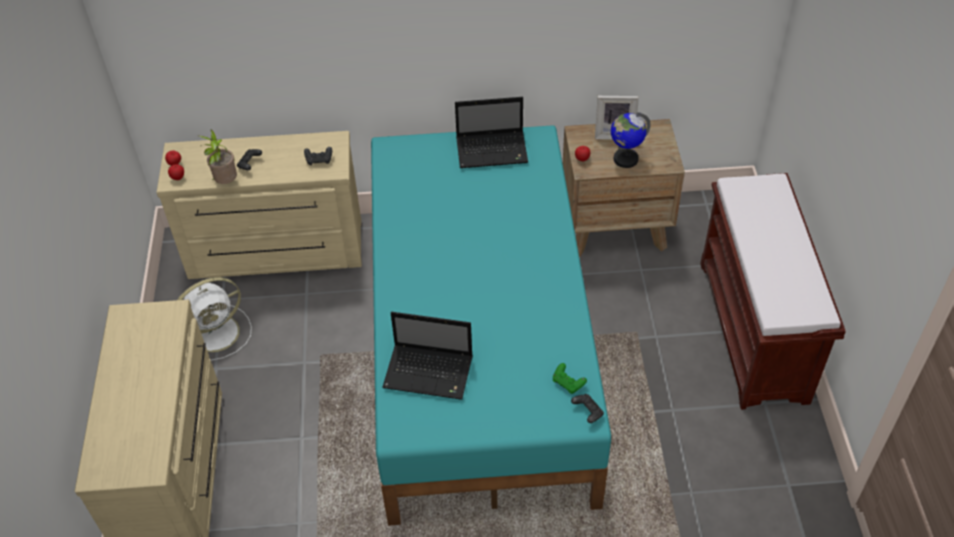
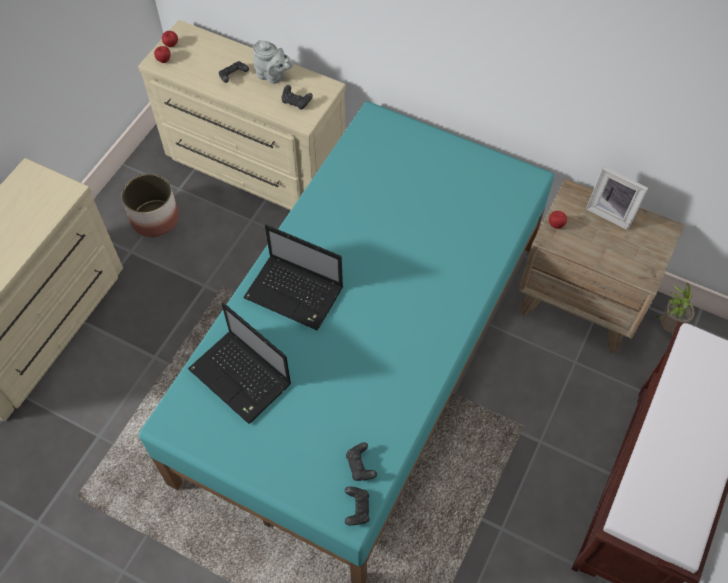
camera: 30 degrees right, 10 degrees up
(218, 332) = (155, 218): white fan -> planter
(225, 182) = (200, 85): potted plant -> potted plant (668, 326)
(284, 150) = (273, 76): none -> grey teapot
(493, 150) = (470, 171): laptop -> laptop (296, 294)
(568, 383) = (360, 466): green game controller -> black game controller
(625, 159) = (601, 247): globe -> none

